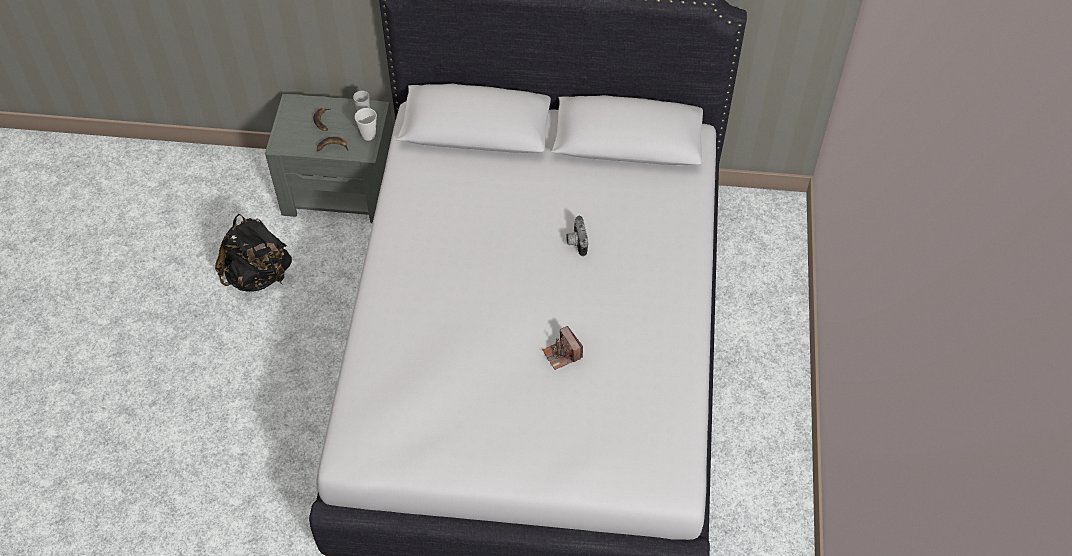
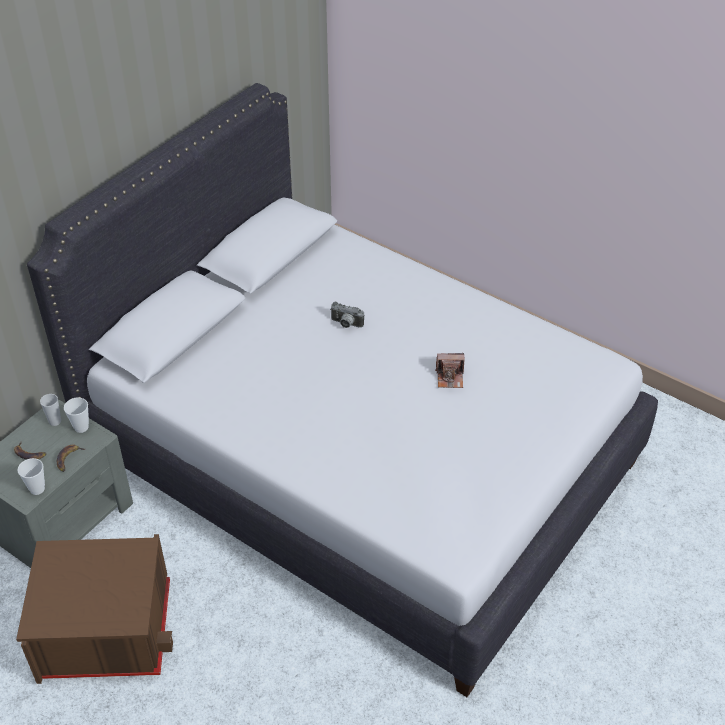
camera: 60 degrees left, 10 degrees down
(258, 275) = (105, 629): black backpack -> brown storage box
(292, 146) = (37, 489): none -> cup

